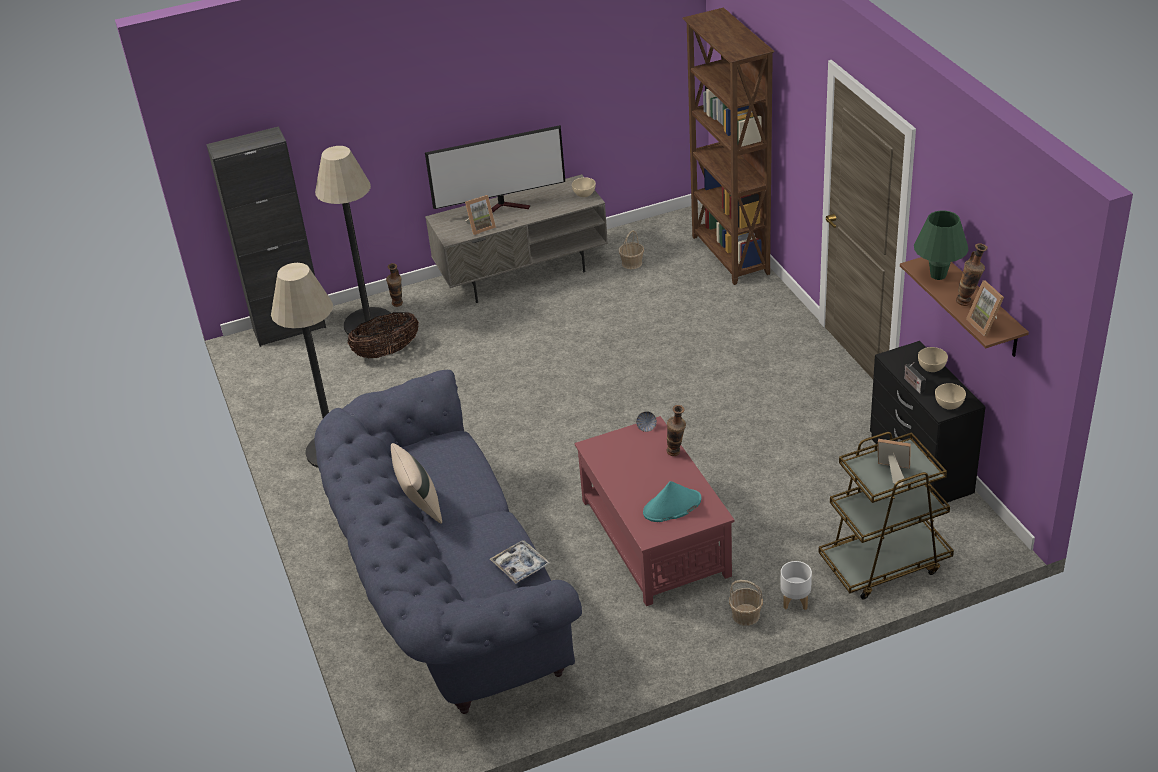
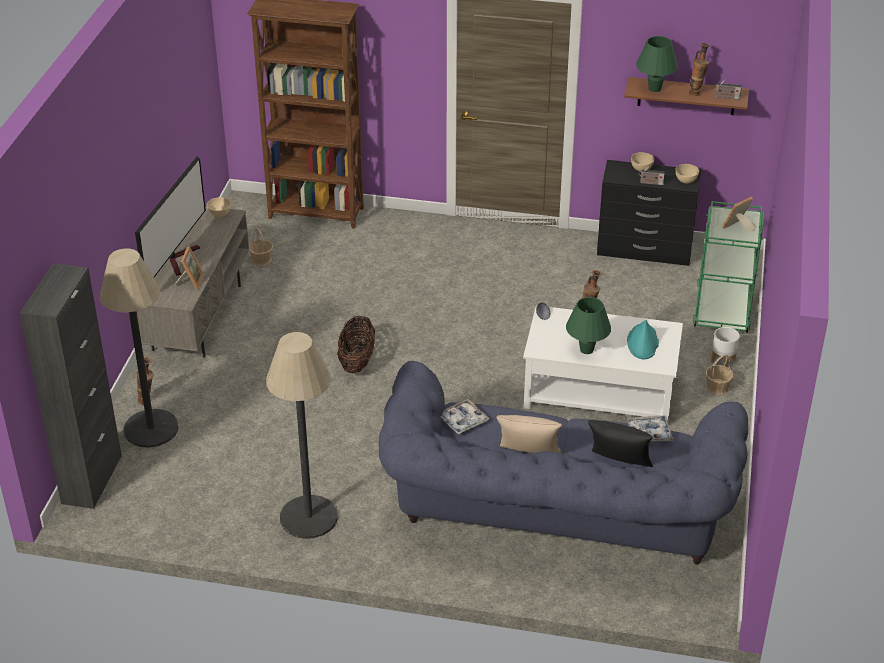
camera: 60 degrees left, 0 degrees up
(387, 352) = (207, 434): basket -> basket (357, 361)
(435, 446) = (463, 420): none -> tray
(454, 566) = (618, 466): none -> black pillow
(623, 476) = (586, 350): none -> green table lamp
(654, 536) = (598, 391): red coffee table -> white coffee table
(884, 564) = (722, 309): brown cart -> green cart
(986, 324) = (726, 97): picture frame -> radio

